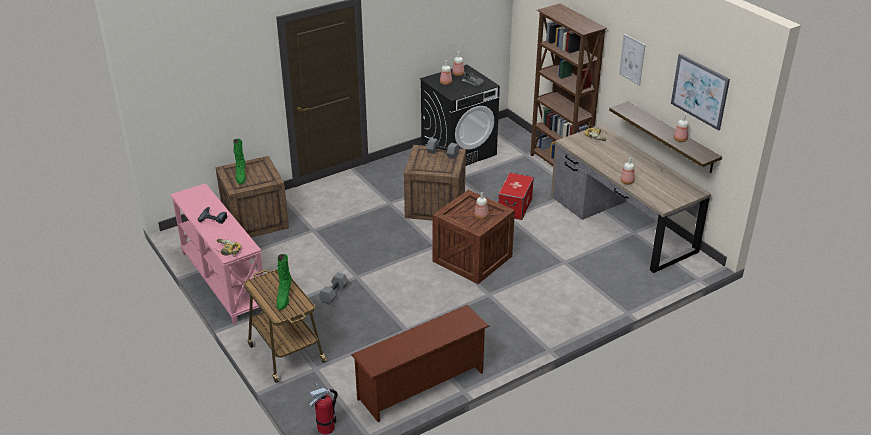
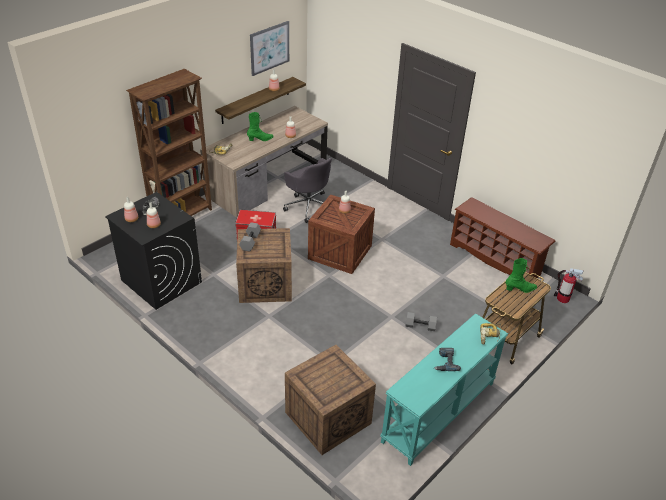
camera: 105 degrees left, 5 degrees up
(222, 281) = (439, 412): pink console table -> turquoise console table
(241, 176) = (335, 384): green boot -> green boot (260, 139)
(567, 248) = (308, 206): none -> grey office chair
(632, 59) = (211, 74): picture -> none

